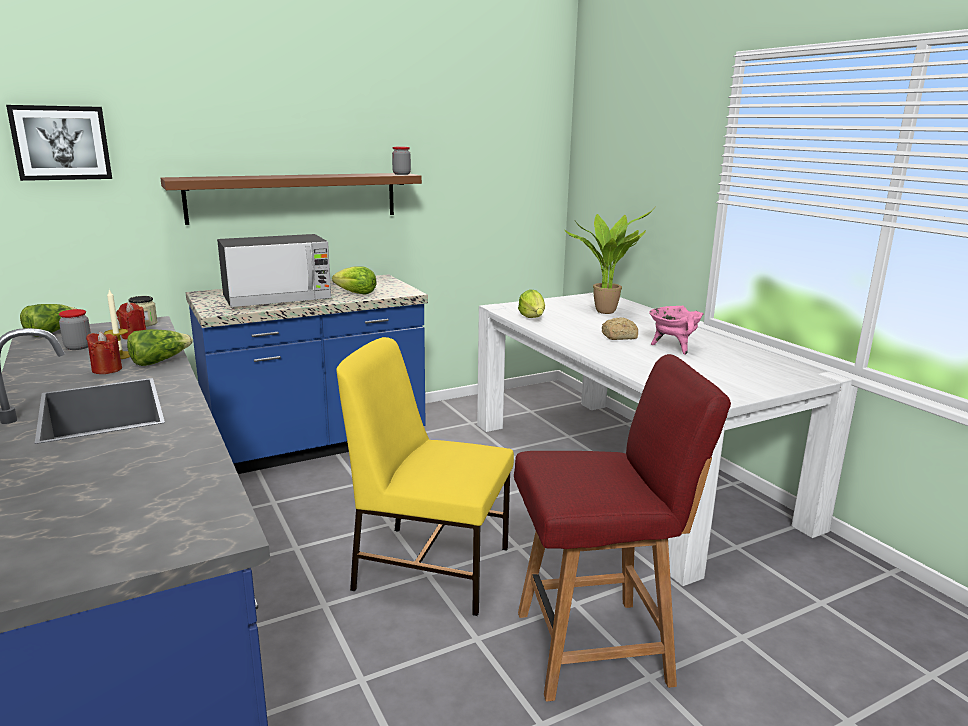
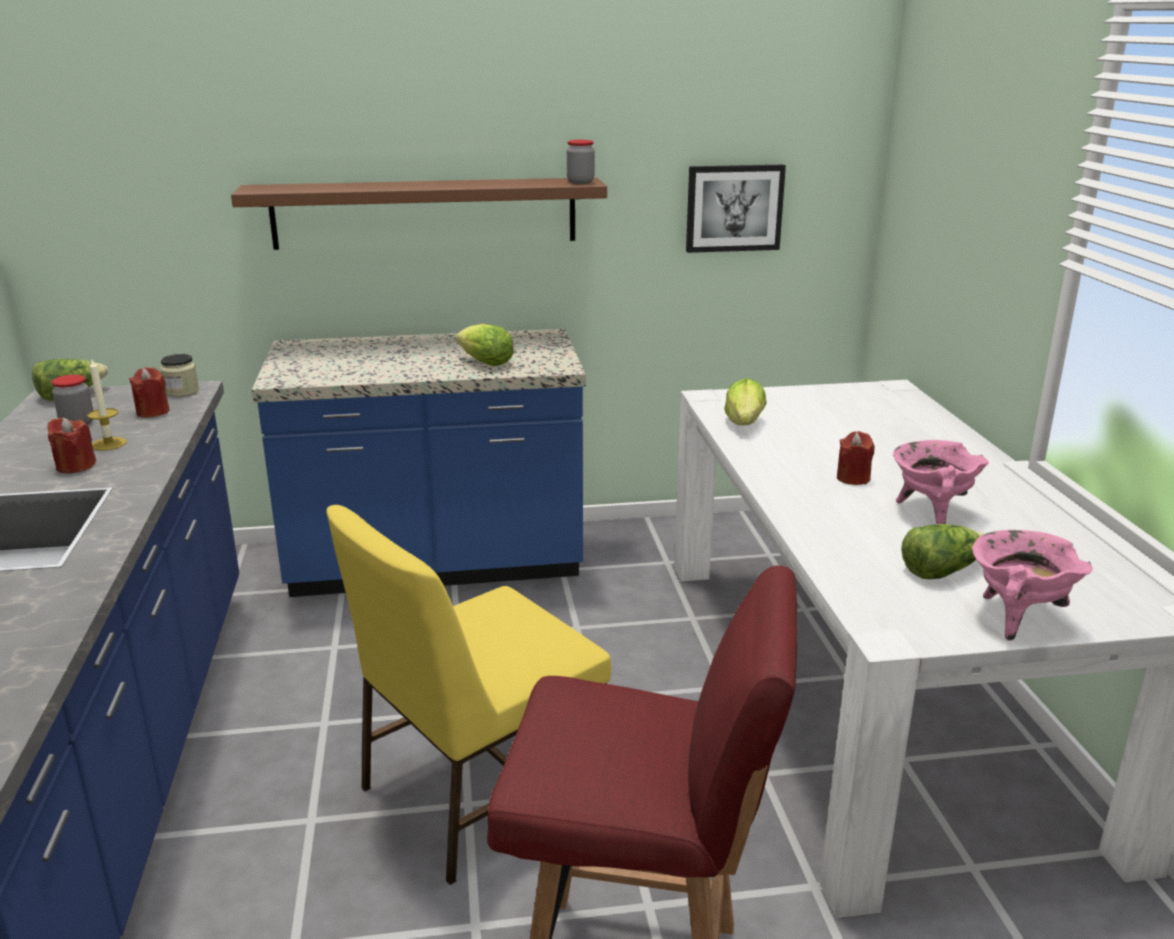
camera: 20 degrees right, 5 degrees up
(61, 143) = (116, 140): picture -> picture (734, 208)
(159, 361) = (144, 459): lettuce -> lettuce (941, 570)
(278, 298) = (375, 363): microwave -> none
(430, 566) = (477, 792): yellow chair -> yellow chair turned 75 degrees counterclockwise
(606, 311) = (878, 422): potted plant -> none
(618, 337) = (853, 478): bread -> red candle
(757, 386) = (1016, 618): none -> pink cooking pot

